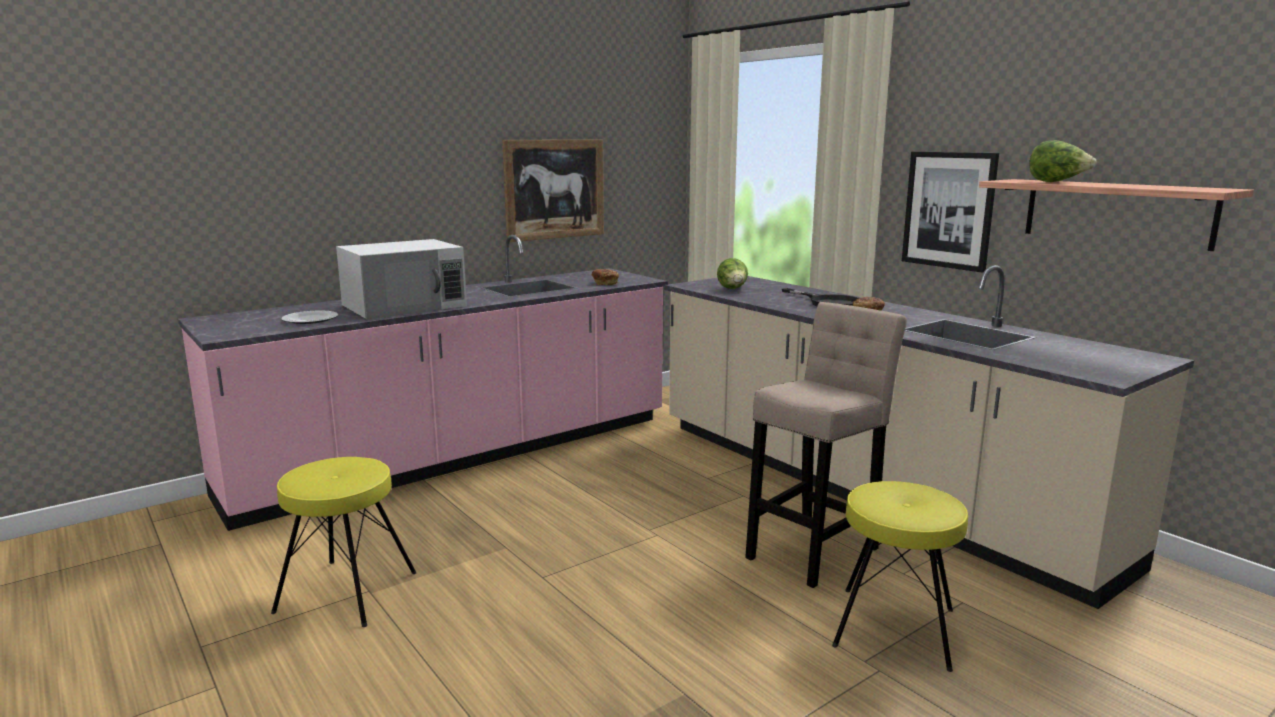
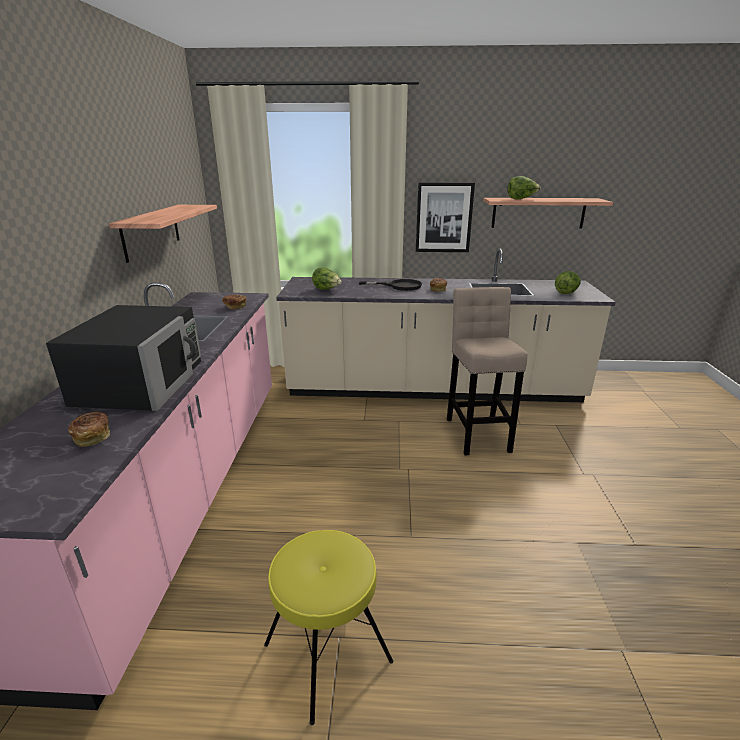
camera: 50 degrees left, 10 degrees up
(311, 319) = (92, 437): plate -> bread
(405, 305) = (141, 381): white microwave -> black microwave
(554, 189) = (151, 231): picture -> shelf
(893, 626) = (562, 451): yellow stool -> none
(1071, 360) = (566, 292): none -> lettuce

